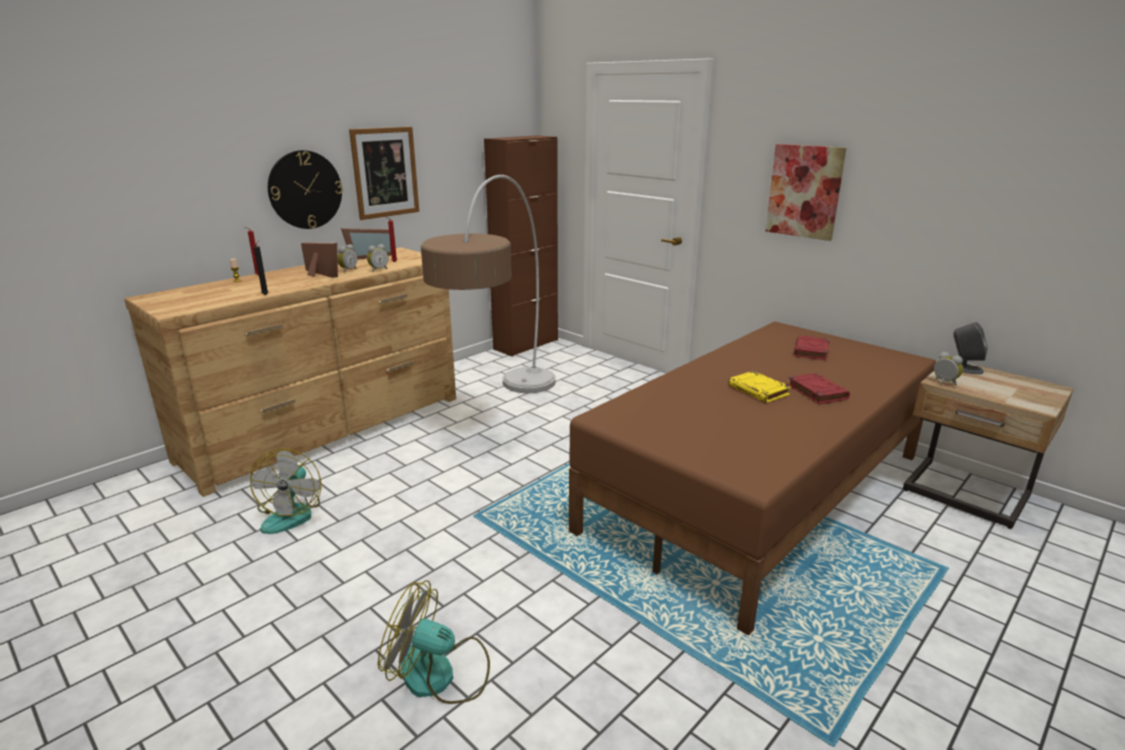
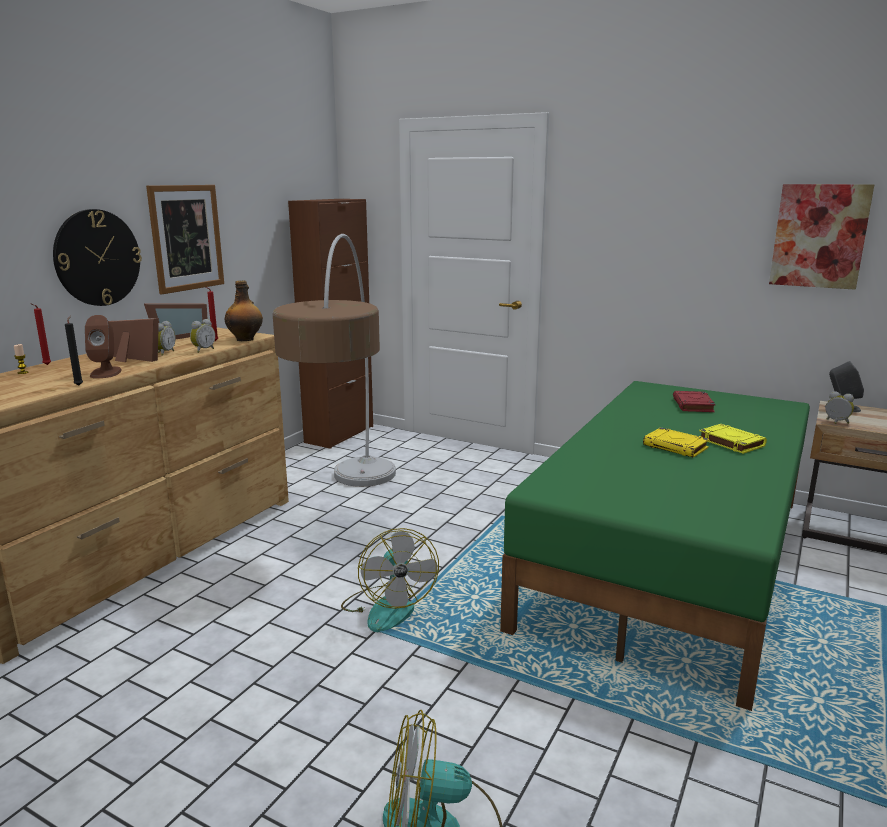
camera: 15 degrees left, 5 degrees down
(292, 285) = (106, 373): none -> brown speaker
(292, 513) = (143, 665): fan -> fan (388, 607)
(419, 262) = (245, 339): none -> bottle
(759, 492) = (672, 559): brown bed -> green bed
(804, 191) = (658, 244): picture -> picture (819, 236)
(816, 392) = (730, 442): red book -> yellow book

